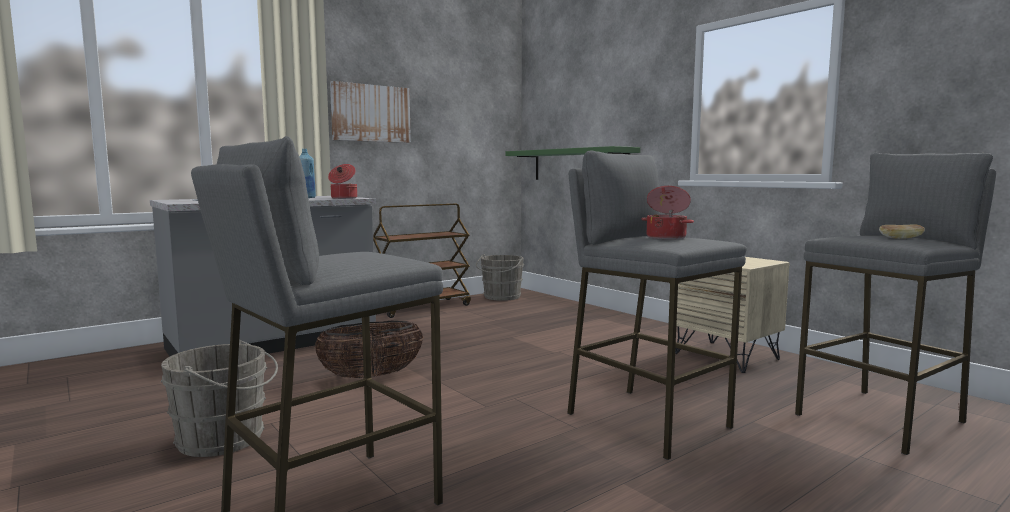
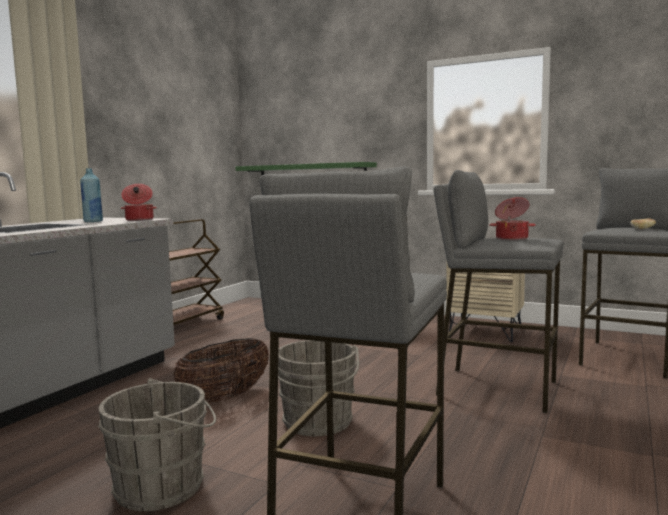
camera: 25 degrees left, 0 degrees up
(371, 113) = (118, 128): picture -> none
(501, 297) = (242, 307): grey bucket -> grey bucket (317, 423)

